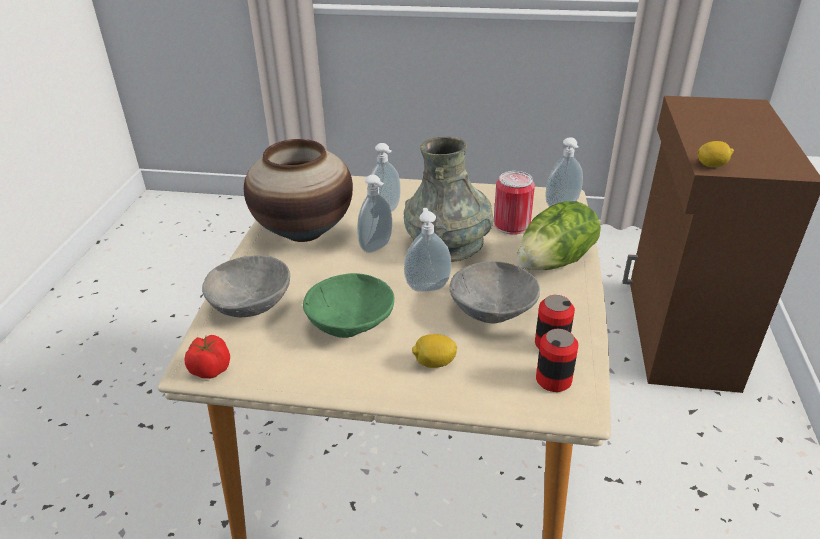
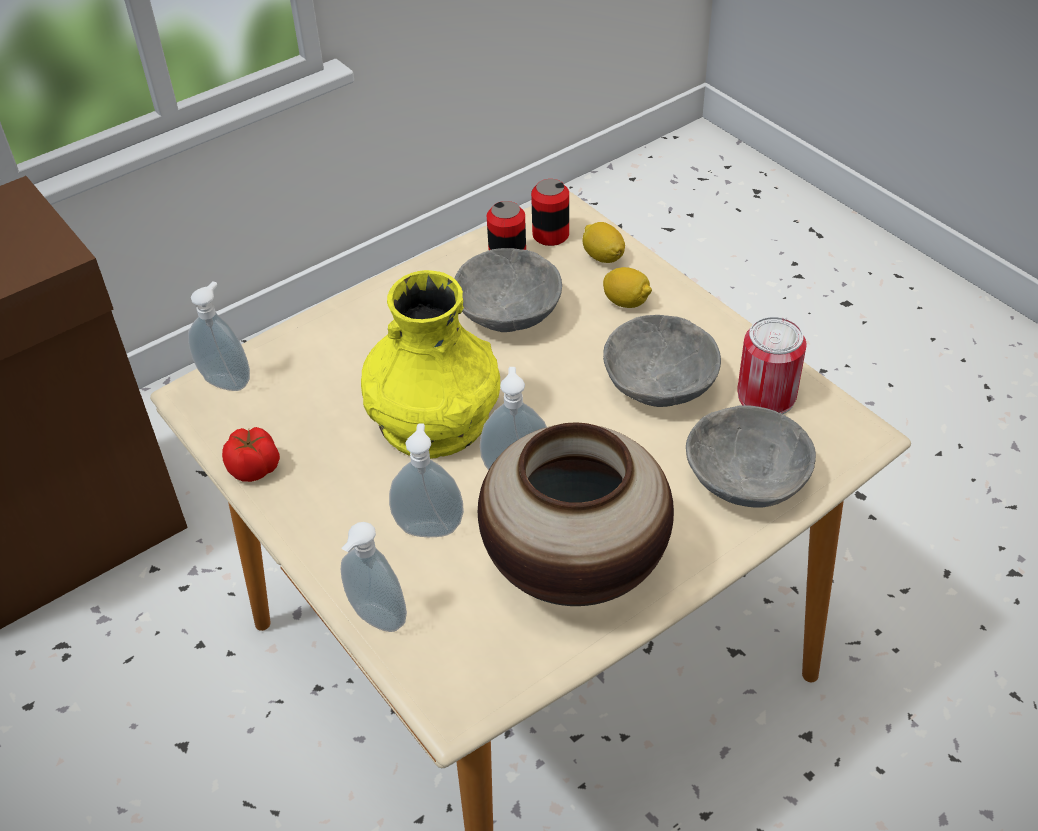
camera: 135 degrees left, 10 degrees up
(210, 369) = (846, 422): tomato -> tomato (255, 469)
(352, 324) = (658, 383): green bowl -> grey bowl
(427, 286) = (531, 379): soap dispenser -> soap dispenser (375, 620)
(448, 244) = (433, 418): grey vase -> yellow vase
(511, 225) = (324, 396): can -> can (766, 396)
(556, 261) = (366, 322): lettuce -> none
(711, 165) = (52, 255): lemon -> lemon (603, 257)

